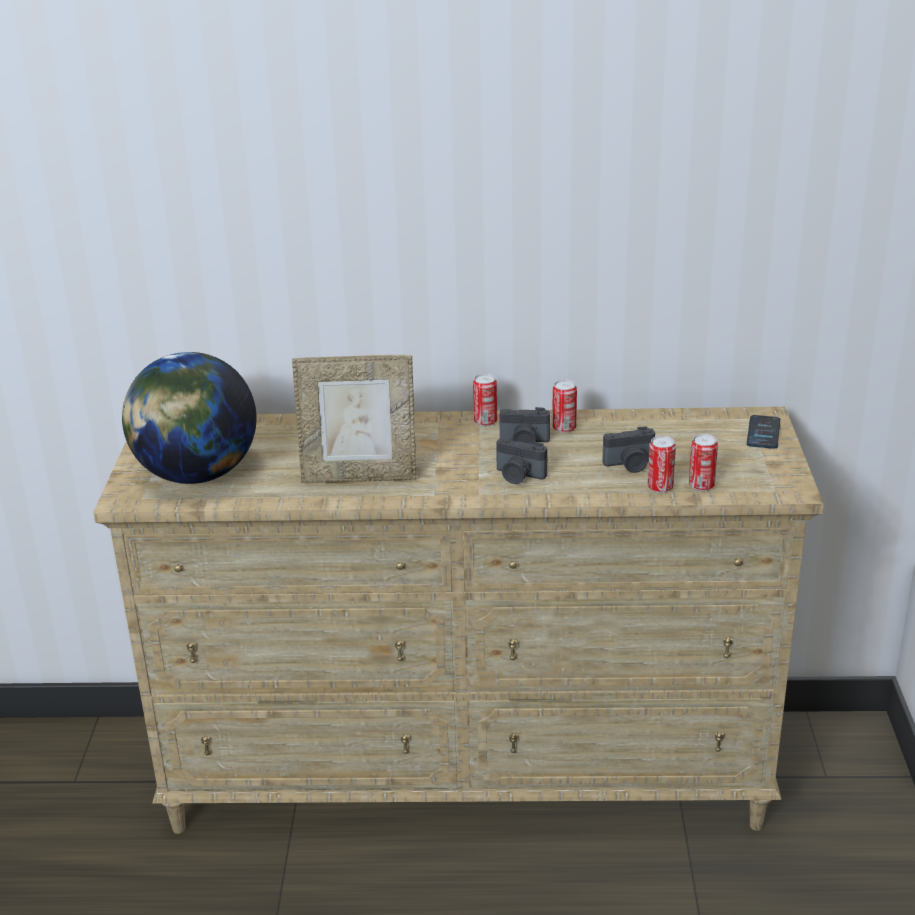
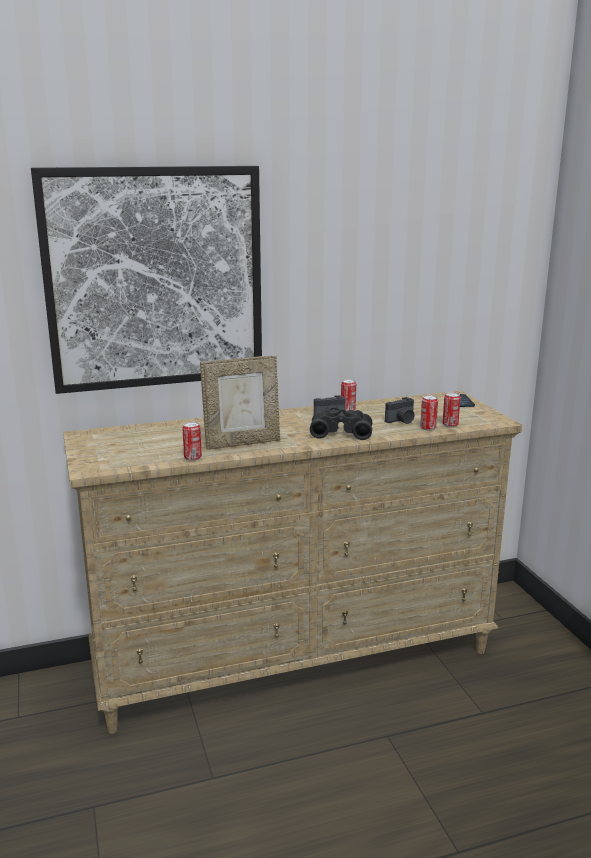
camera: 20 degrees left, 10 degrees down
(196, 474) = (130, 454): globe -> none
(265, 209) = (155, 279): none -> picture
(485, 421) = (298, 412): can -> can (192, 458)
(518, 476) = (341, 432): camera -> black binoculars

